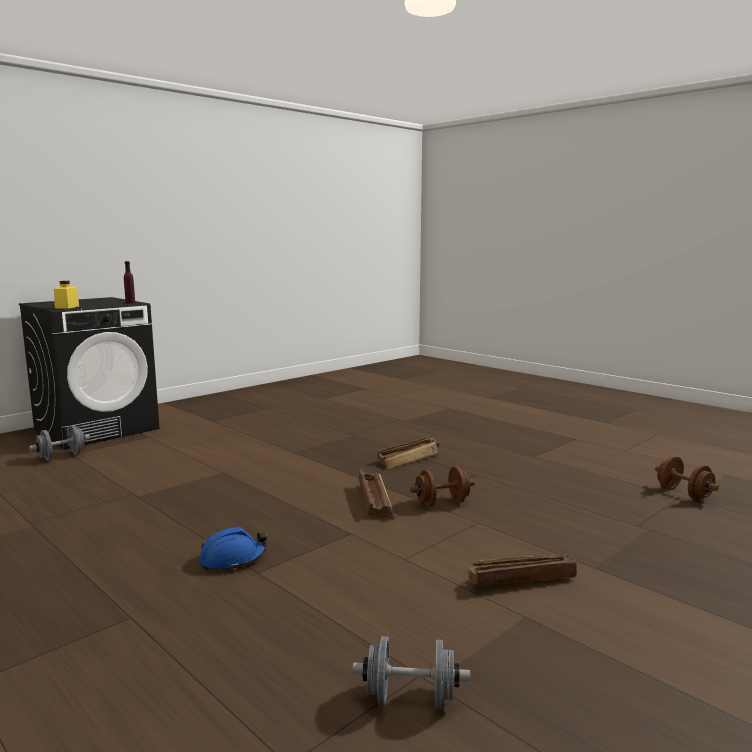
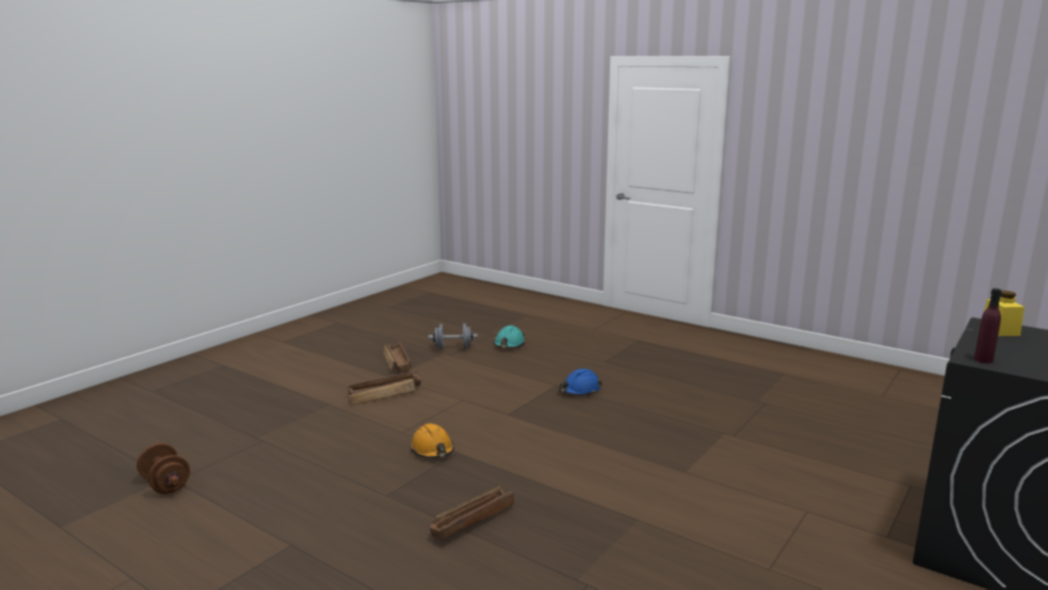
camera: 170 degrees right, 5 degrees up
(61, 456) = (912, 480): grey dumbbell -> none
(274, 701) = (509, 345): none -> turquoise hard hat
(375, 501) = (497, 447): crate -> crate (397, 363)
(442, 503) = (432, 450): brown dumbbell -> orange hard hat

